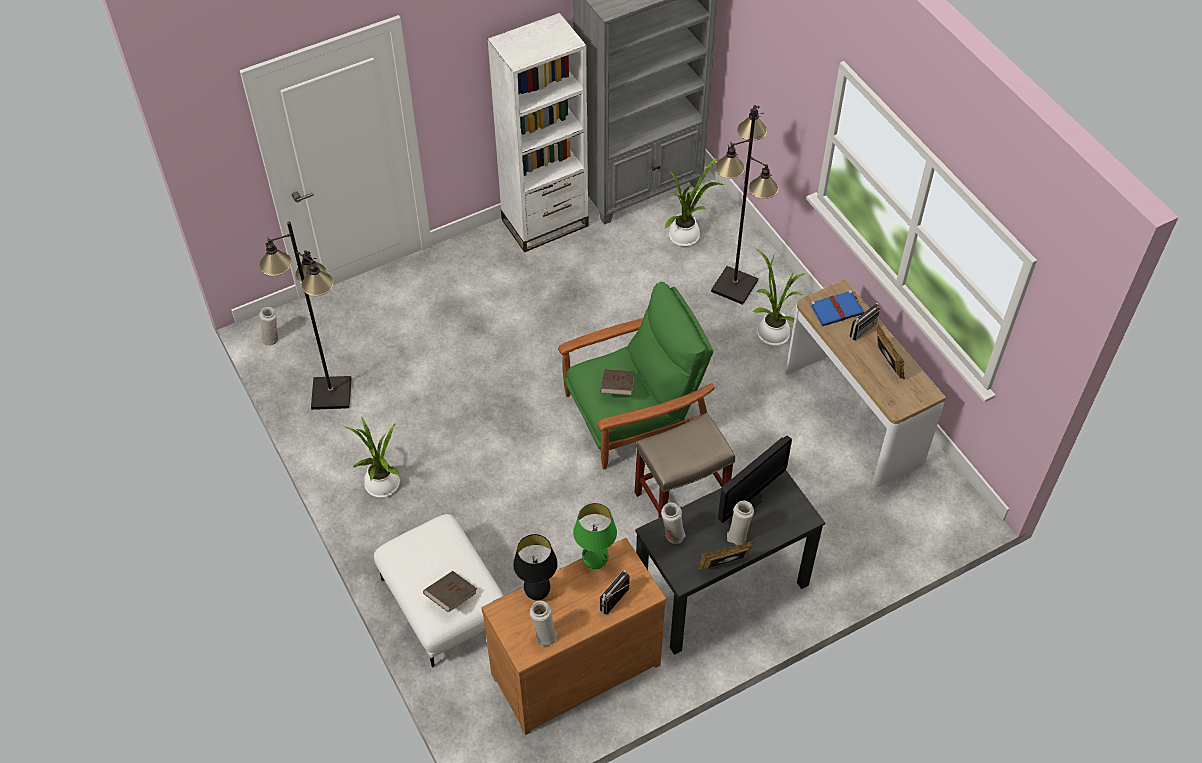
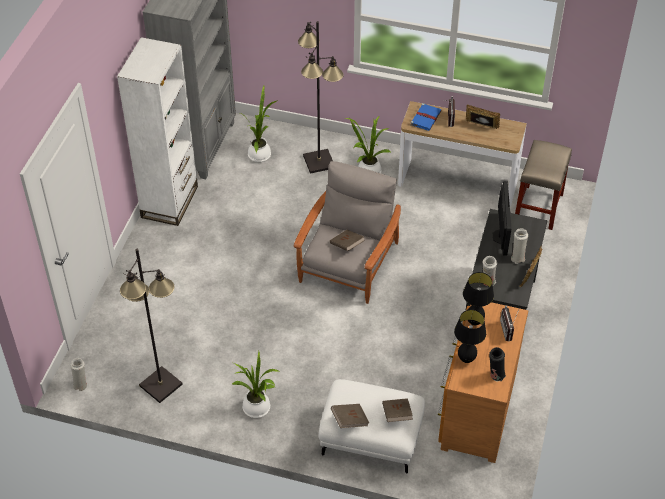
camera: 45 degrees left, 5 degrees down
(404, 563) = (349, 420): none -> brown book
(544, 635) = (495, 375): white vase -> black vase
(595, 563) = (474, 322): green table lamp -> black table lamp
(635, 413) = (348, 263): green armchair -> grey armchair
(682, 499) = (426, 286): beige stool -> beige stool (538, 206)

